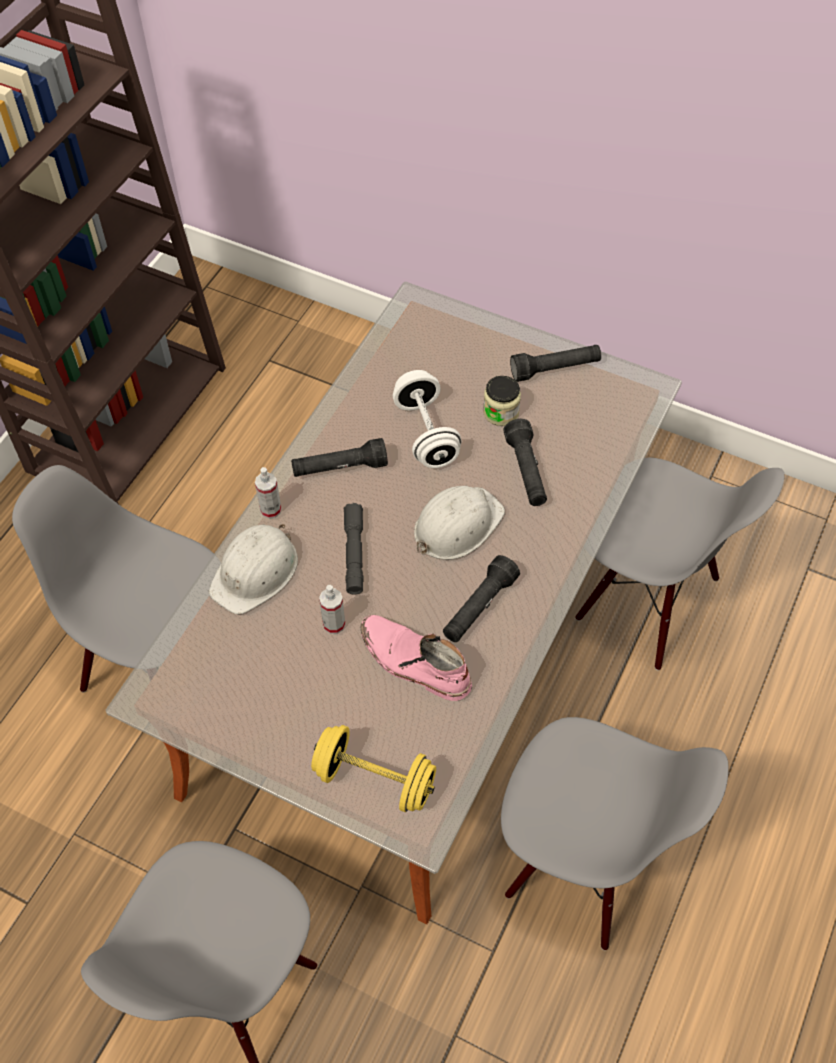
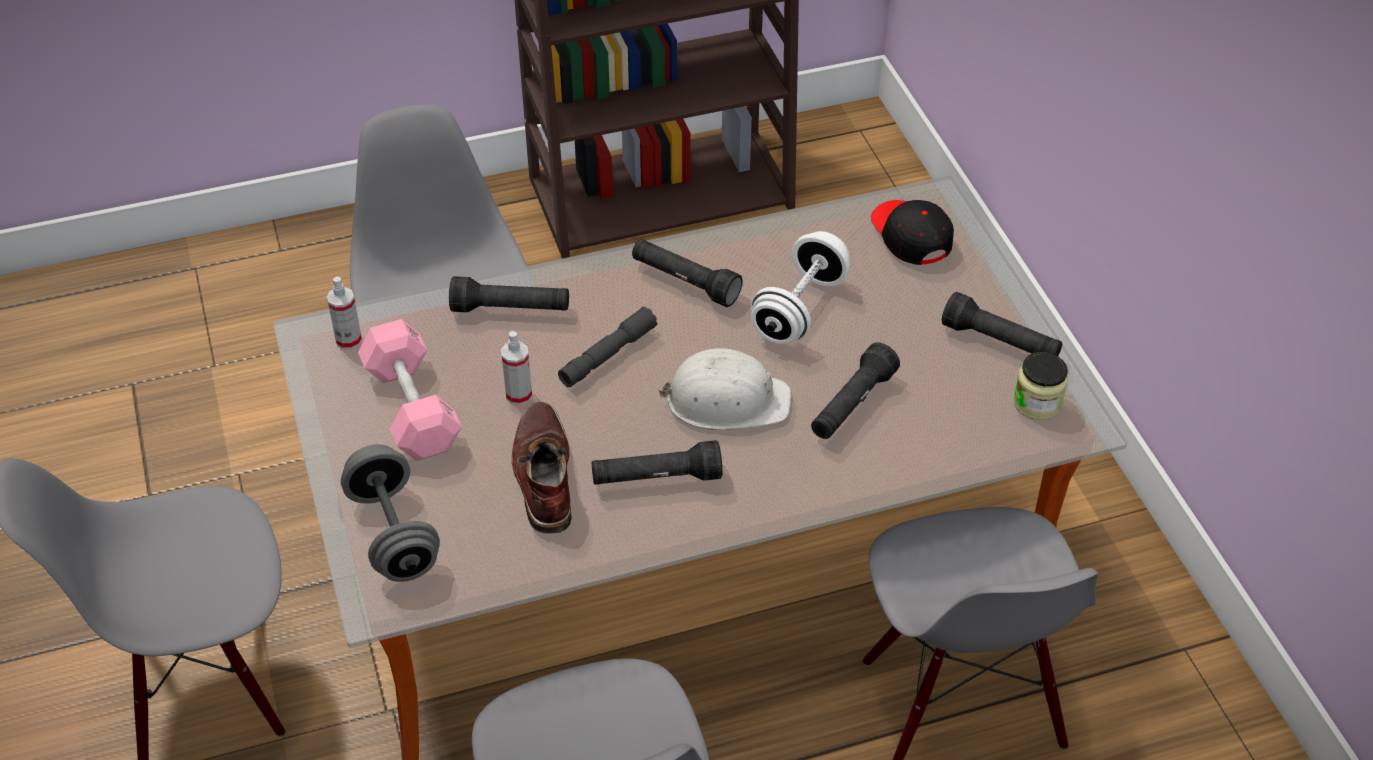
camera: 45 degrees right, 10 degrees down
(256, 572) = (511, 309): white hard hat -> black flashlight
(270, 509) = (585, 272): spray bottle -> spray bottle (348, 340)
(279, 689) = (412, 408): none -> pink dumbbell
(374, 779) = (393, 534): yellow dumbbell -> grey dumbbell
(414, 663) = (543, 475): pink boot -> brown boot
(430, 338) = (910, 236): none -> black cap
(501, 412) = (895, 341): jar -> jar (1037, 403)

